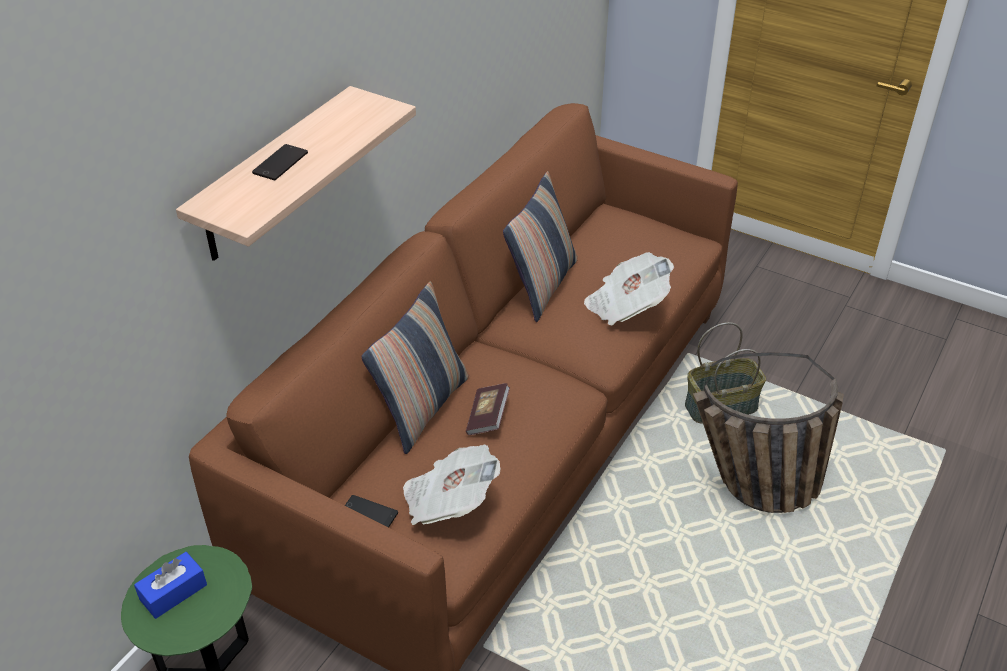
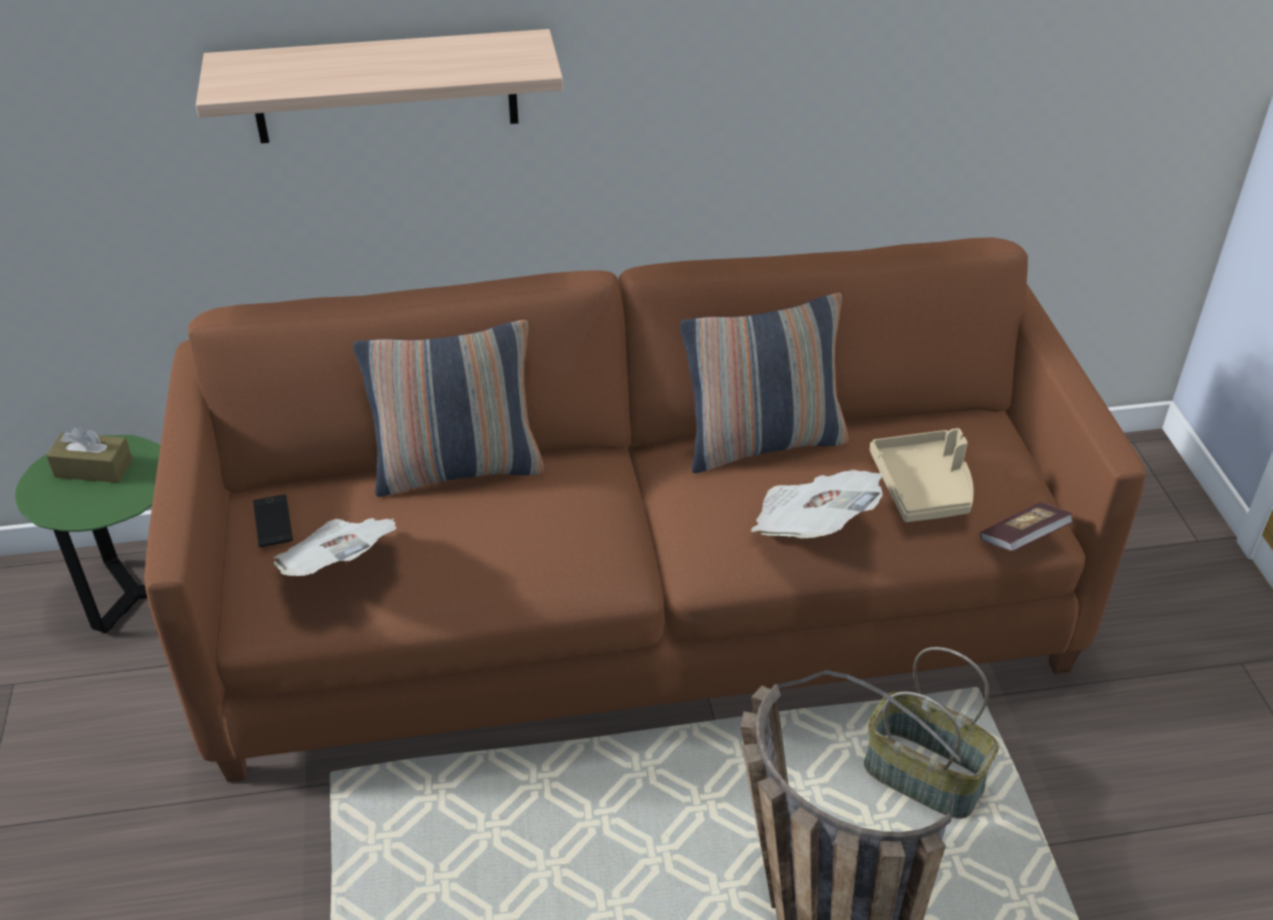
camera: 50 degrees right, 0 degrees up
(173, 592) = (93, 468): blue tissue box -> brown tissue box
(280, 163) = (347, 61): phone -> none
(487, 418) = (488, 522): book -> book (1022, 539)
(637, 255) = (924, 487): none -> beige tray

